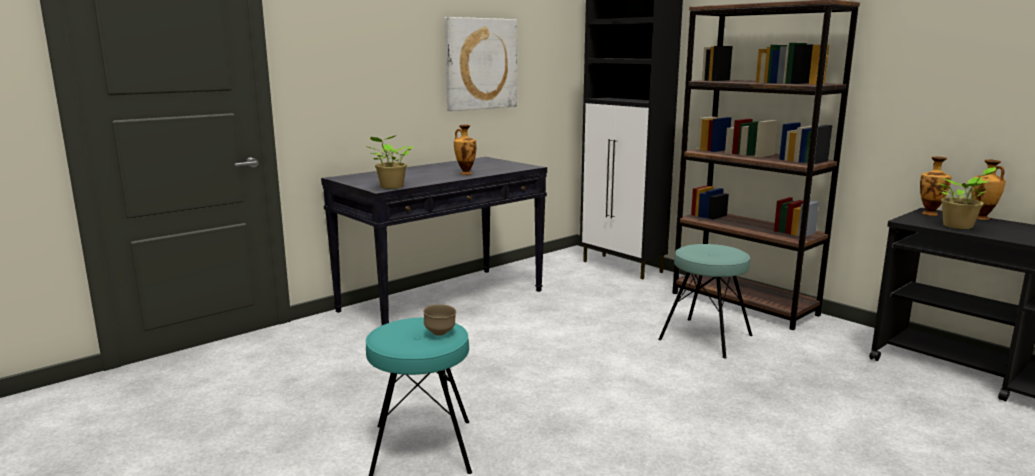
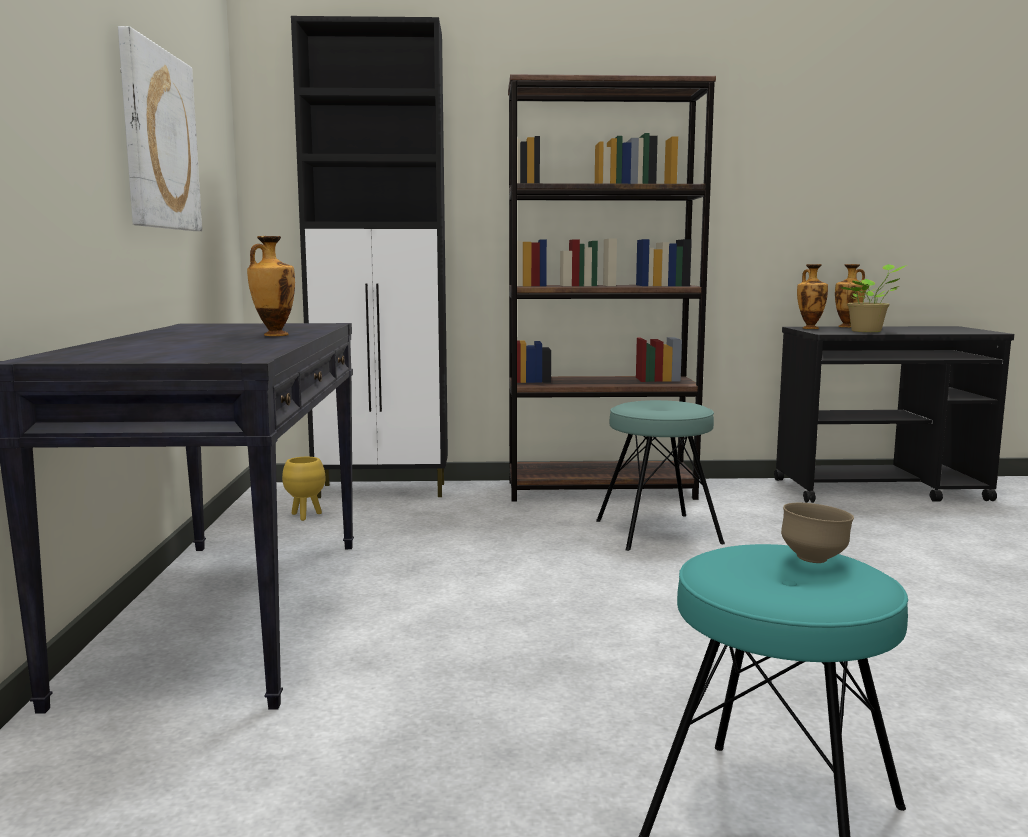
camera: 50 degrees left, 5 degrees down
(391, 187) = (246, 355): potted plant -> none
(557, 269) = (305, 516): none -> yellow planter

